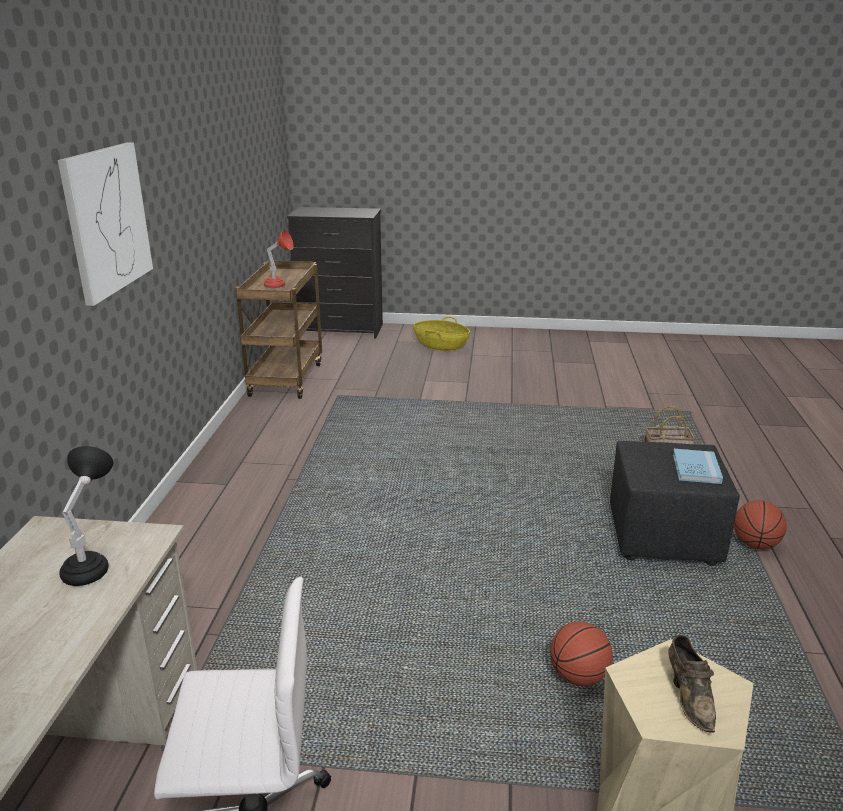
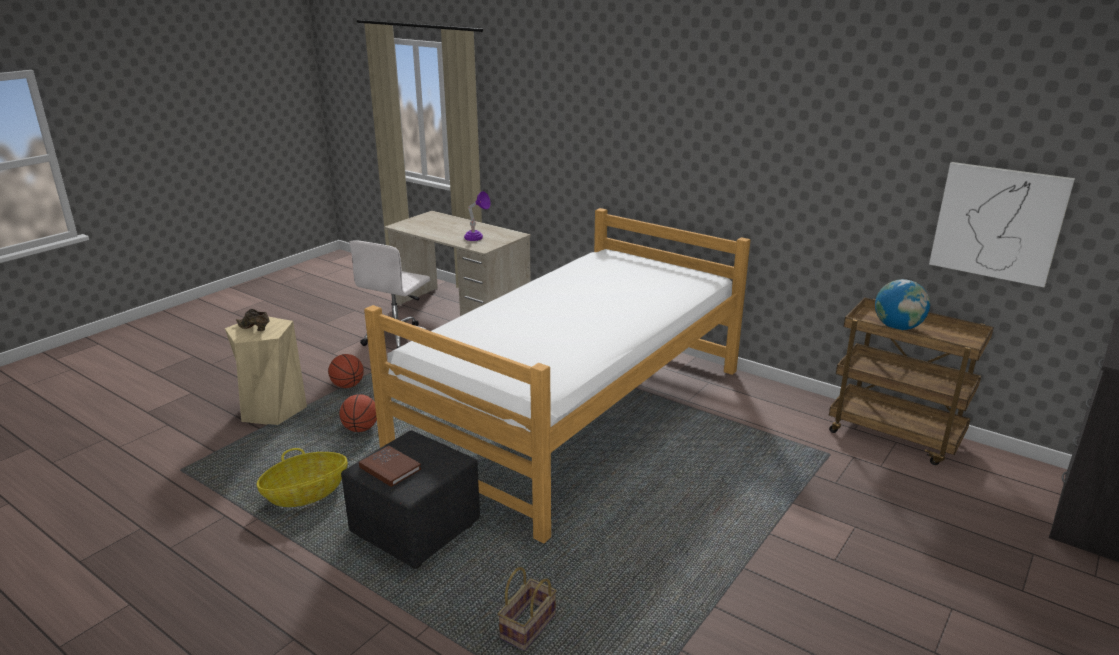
camera: 120 degrees right, 0 degrees up
(92, 564) = (477, 239): black table lamp -> purple table lamp
(106, 220) = (675, 148): picture -> picture (998, 223)
(279, 286) = (897, 327): red table lamp -> globe
(375, 519) = (577, 413): none -> bed
(440, 346) = (1003, 590): basket -> basket (306, 494)
(696, 468) = (390, 468): blue book -> brown book
(755, 544) = (348, 578): basketball -> basketball (347, 386)

